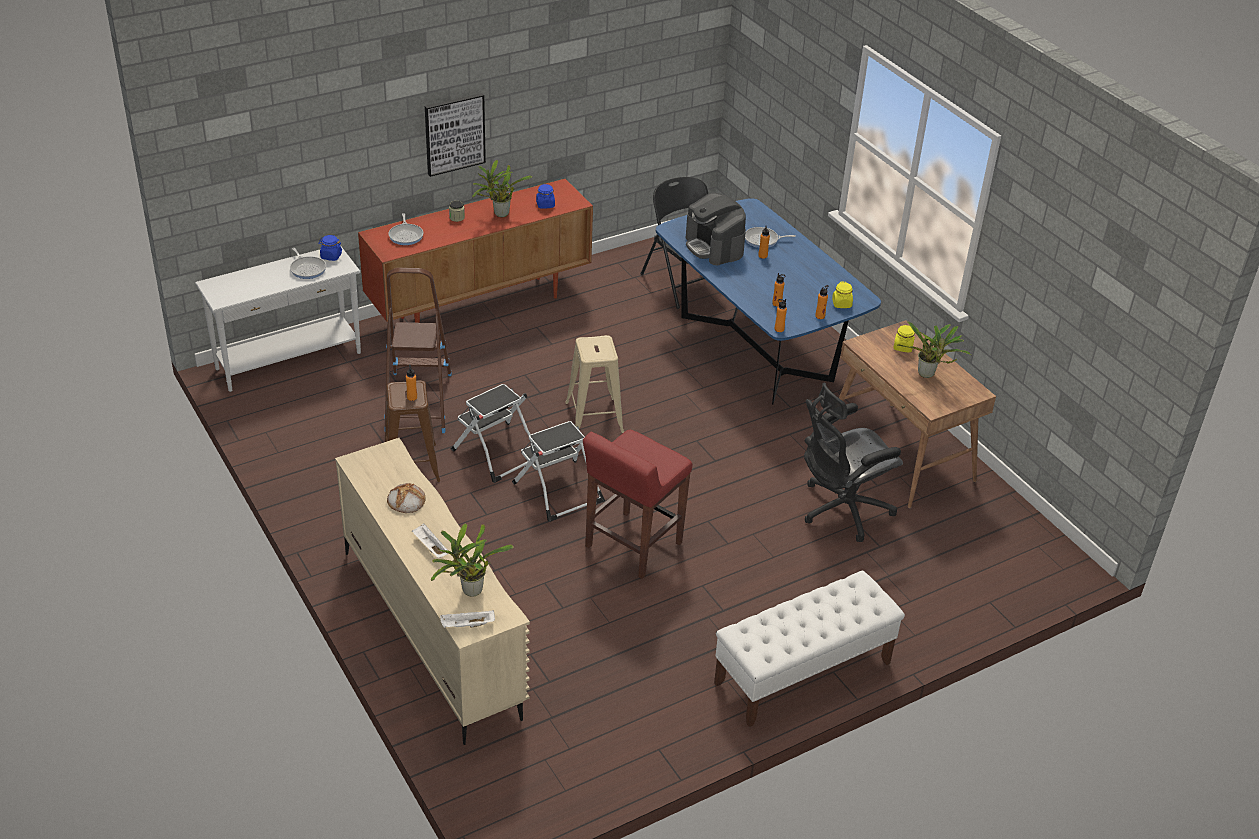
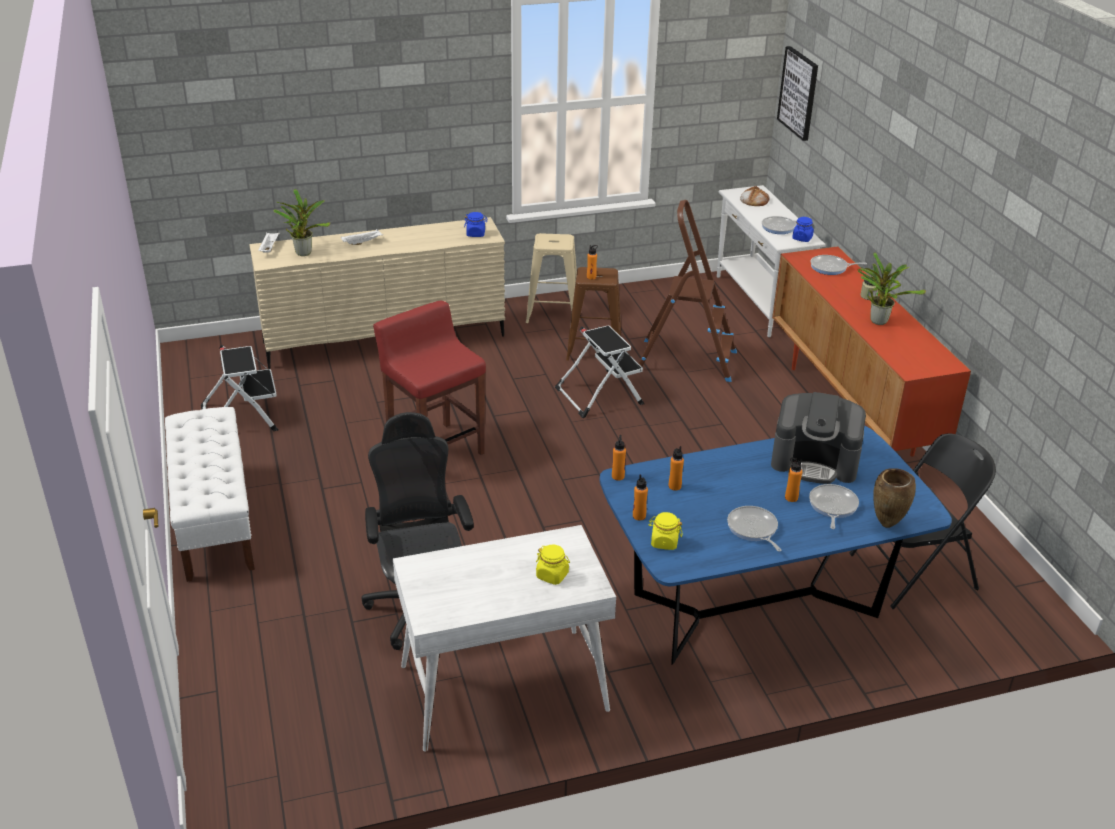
camera: 105 degrees right, 5 degrees down
(406, 501) = (422, 238): bread -> bread (754, 200)
(454, 133) = (915, 217): picture -> picture (799, 93)
(545, 204) = (903, 350): blue jar -> blue jar (476, 234)
(558, 489) = (532, 420): step ladder -> step ladder (241, 415)
(594, 417) = (639, 457): beige stool -> beige stool (552, 312)
(714, 247) = (815, 462): coffee machine -> coffee machine turned 150 degrees counterclockwise
(772, 221) = (886, 525): none -> brown vase
(806, 270) = (753, 529): none -> frying pan
(901, 455) = (502, 689): brown desk -> white desk
(928, 375) = (483, 581): potted plant -> none

